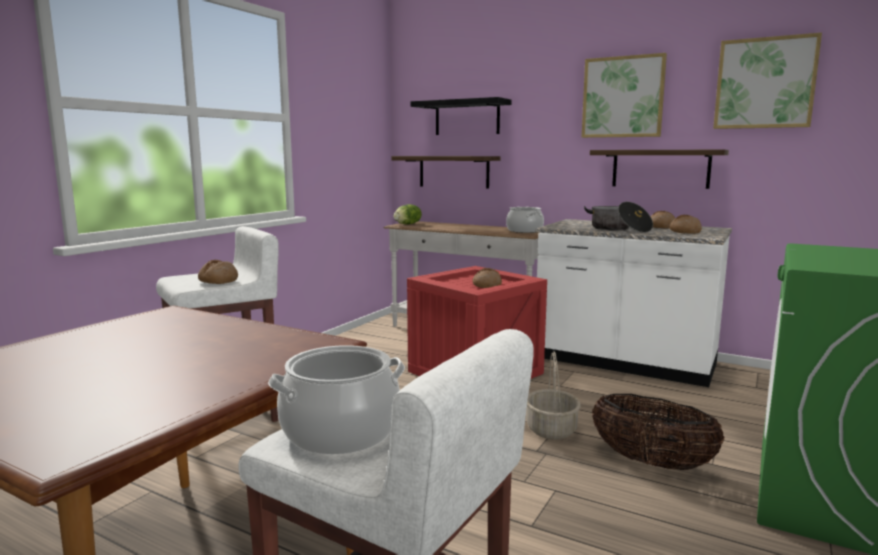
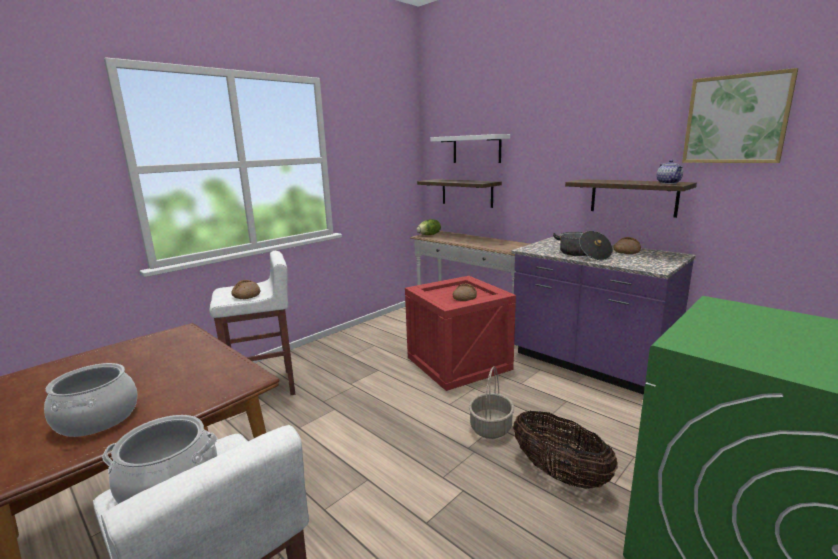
camera: 15 degrees right, 5 degrees up
(467, 118) = (476, 149): black shelf -> white shelf
(524, 231) = (515, 246): cooking pot -> cooking pot (97, 418)
(623, 97) = (602, 132): picture -> none
(624, 363) = (589, 364): white counter -> purple counter
(684, 232) = (641, 260): bread -> none
(703, 149) = (669, 183): none -> teapot

